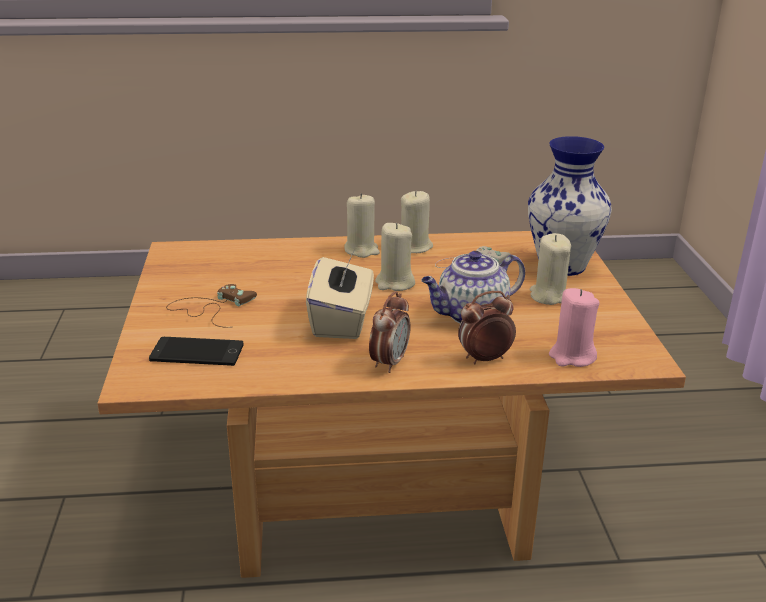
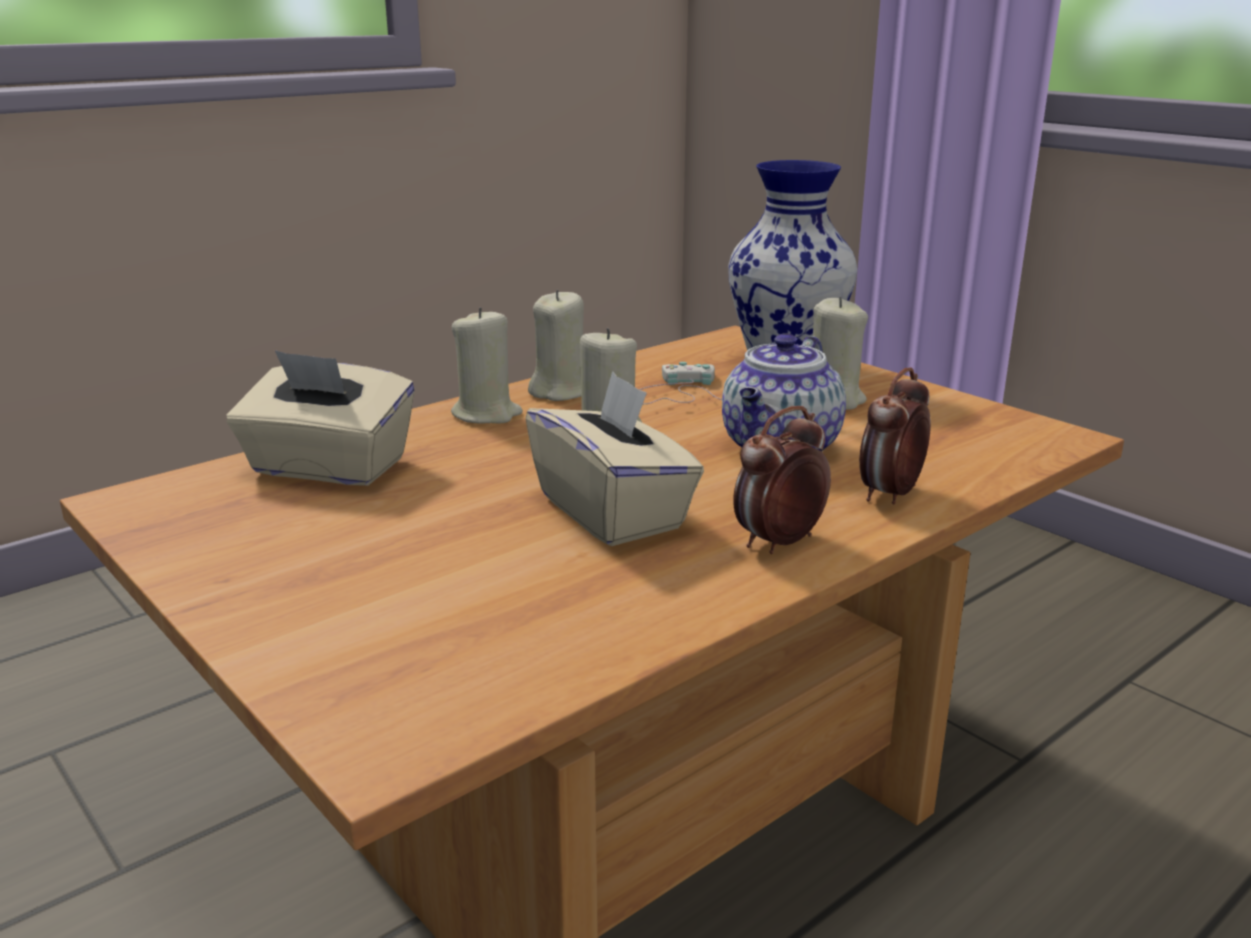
camera: 35 degrees left, 5 degrees down
(197, 352) = (435, 644): phone -> none
(211, 308) = (352, 565): brown game controller -> none
(259, 258) = (328, 468): none -> beige tissue box
(389, 362) = (779, 543): alarm clock -> alarm clock turned 120 degrees counterclockwise
(572, 356) = (980, 457): pink candle -> none

